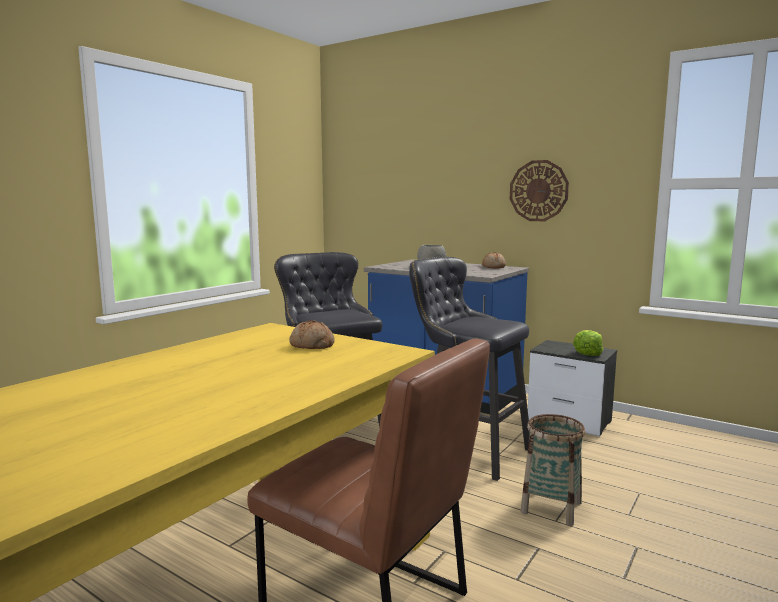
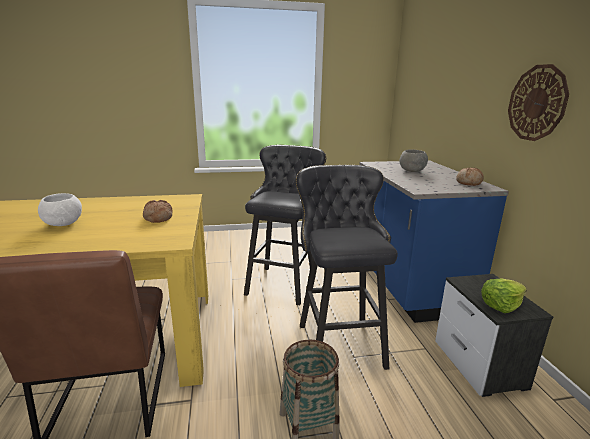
camera: 45 degrees right, 10 degrees up
(223, 376) = (64, 224): none -> white bowl

